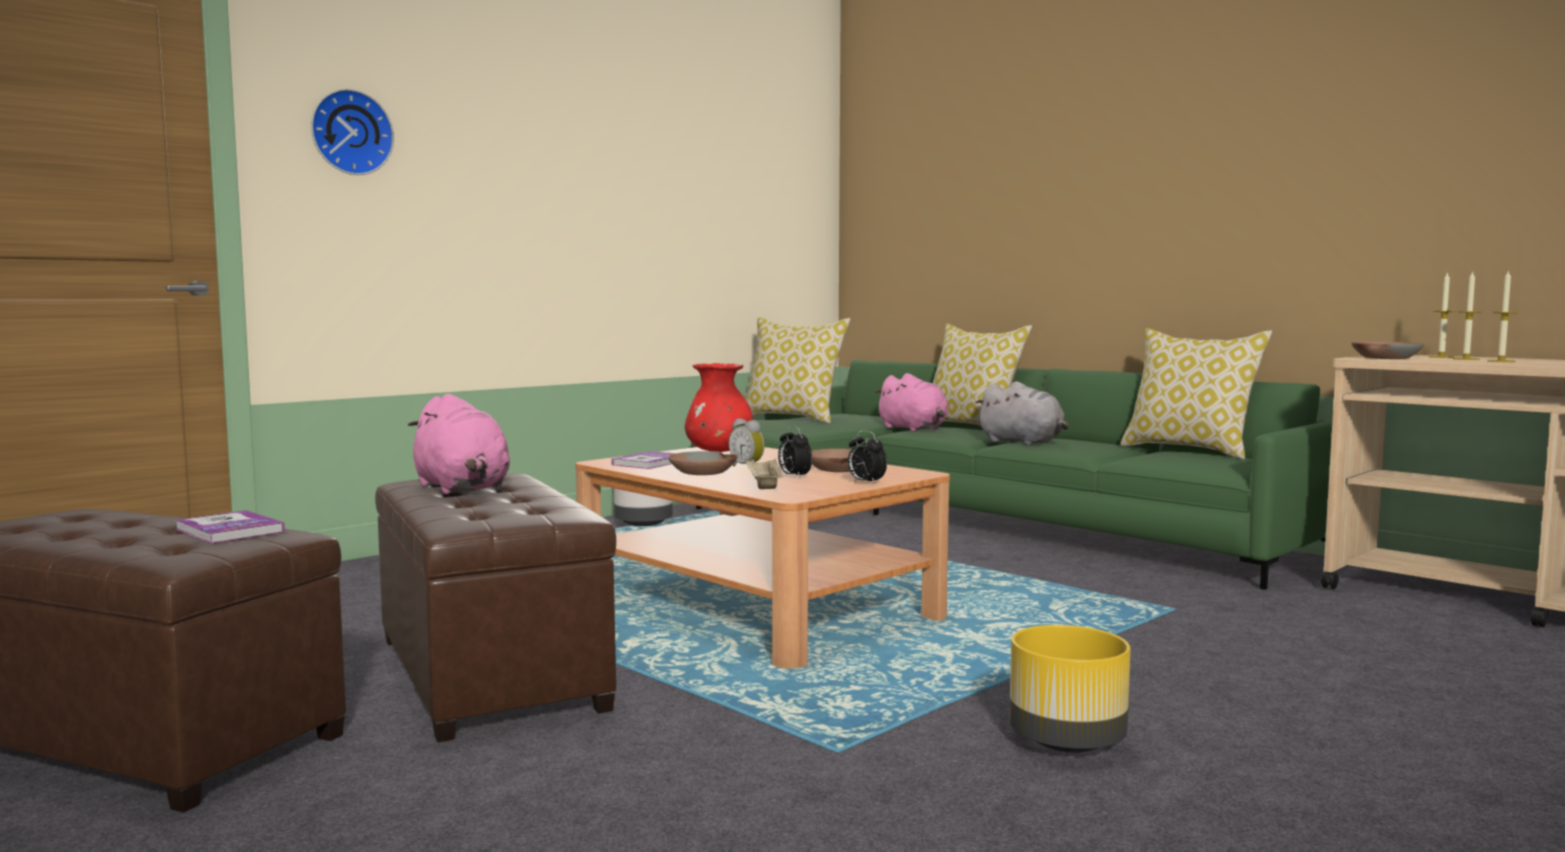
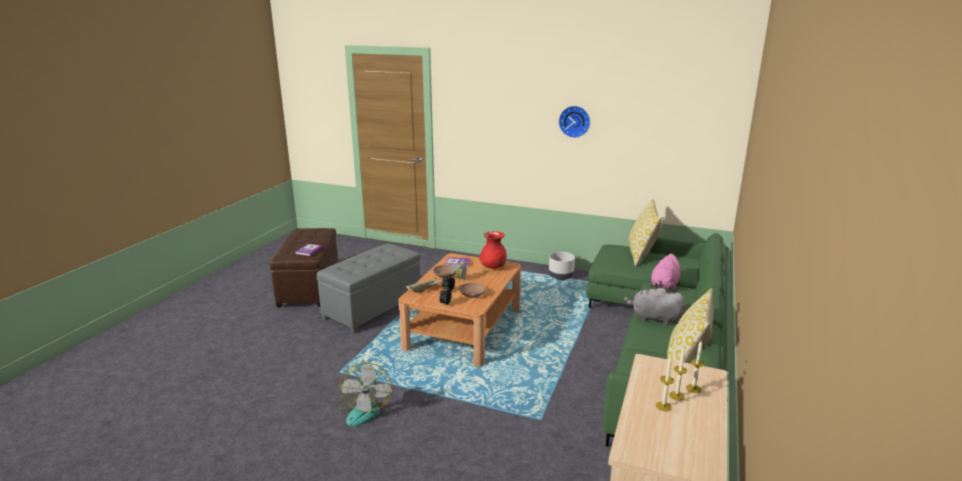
camera: 65 degrees right, 15 degrees up
(350, 133) = (467, 109): wall clock -> wall clock (574, 121)
(462, 489) = (376, 255): pink plush toy -> none
(491, 672) = (373, 308): brown ottoman -> grey ottoman
(972, 427) = (693, 298): pillow -> none
(1023, 443) = (653, 318): grey plush toy -> grey plush toy turned 90 degrees clockwise
(1067, 742) = (364, 409): yellow planter -> fan
(1385, 358) = (657, 369): brown bowl -> none

